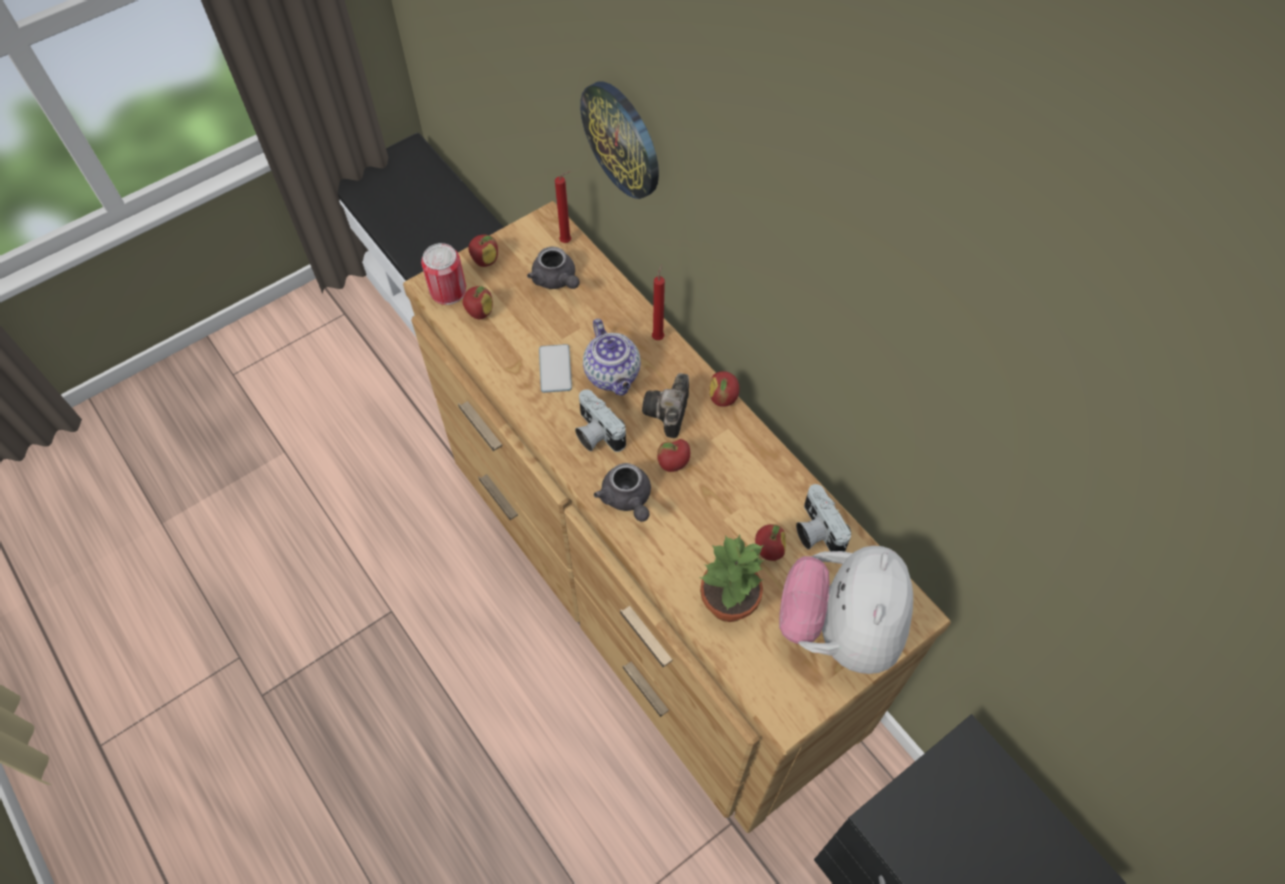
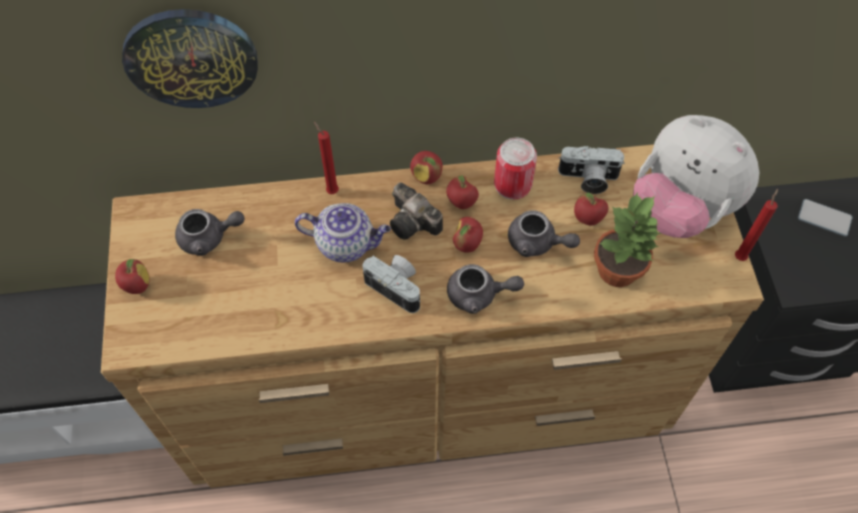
camera: 60 degrees left, 0 degrees up
(448, 290) = (146, 335): can -> can (512, 184)
(479, 312) = (195, 319): apple -> apple (461, 203)
(555, 369) = (307, 286): phone -> phone (824, 218)
(567, 241) = (172, 208): red candle -> red candle (740, 256)
(595, 433) = (397, 287): camera -> camera turned 135 degrees counterclockwise
(712, 520) = (537, 243): none -> grey teapot

